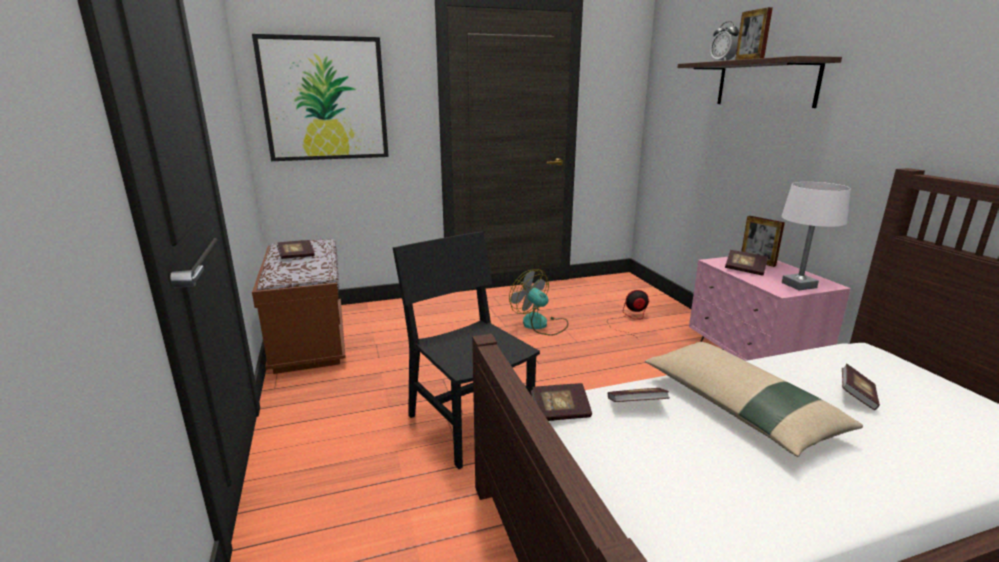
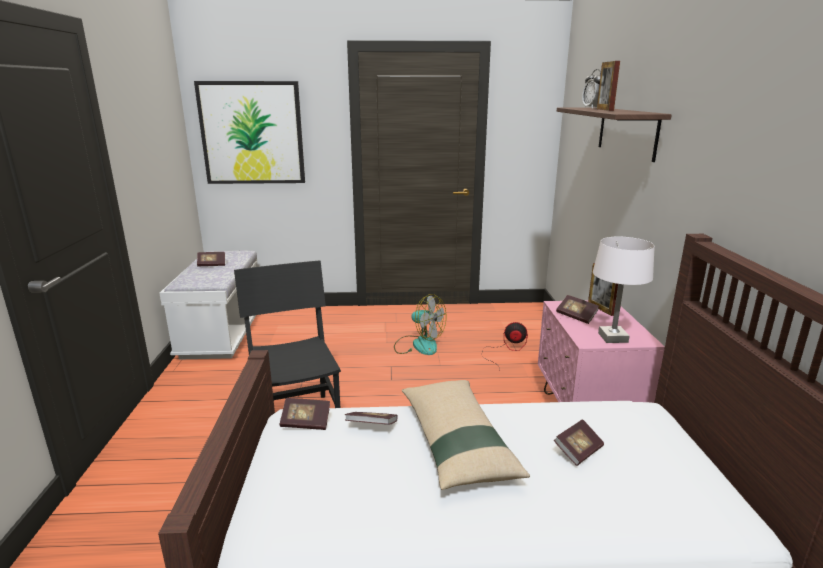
camera: 15 degrees right, 0 degrees up
(309, 339) = (221, 334): brown bench -> white bench
(540, 325) = (418, 345): fan -> fan turned 150 degrees clockwise

